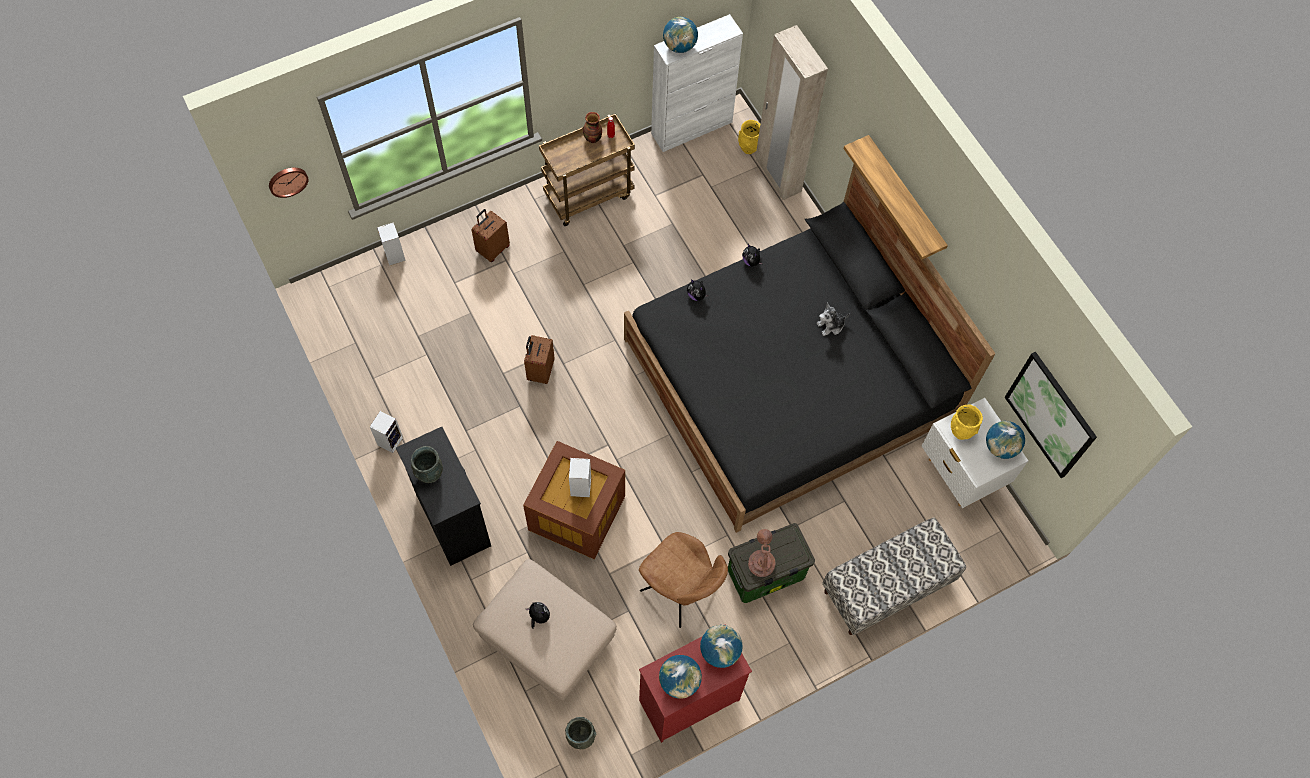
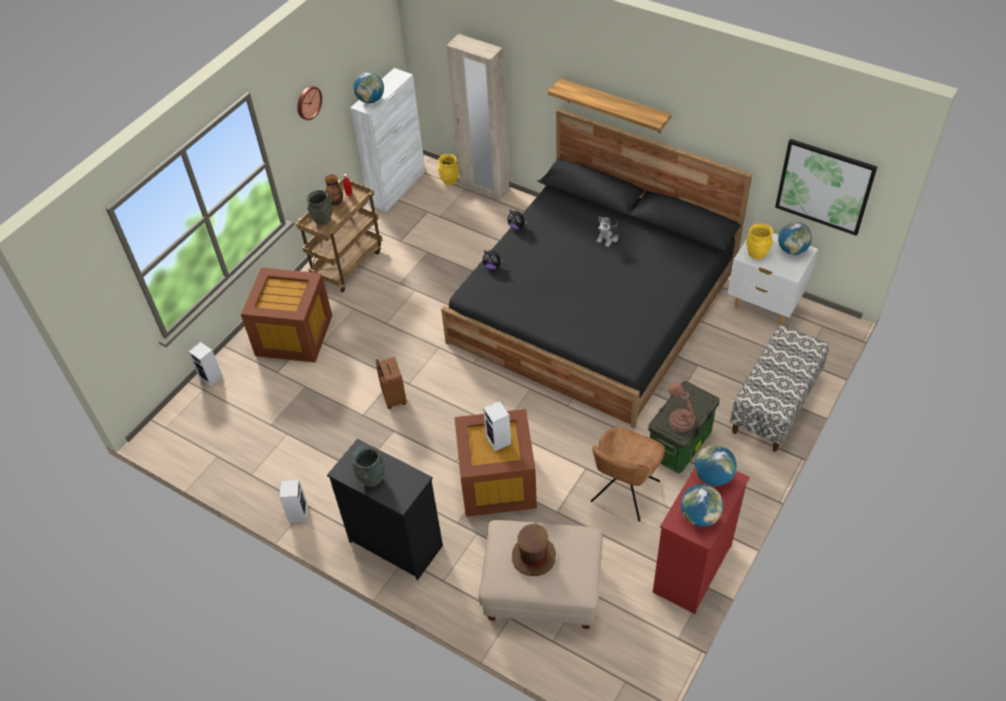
camera: 25 degrees left, 15 degrees down
(287, 180) = (101, 314): wall clock -> wall clock (308, 102)
(492, 249) = (293, 334): brown suitcase -> brown storage box
(538, 617) = (533, 556): plush toy -> brown hat
(581, 737) = (626, 649): grey vase -> grey vase (323, 219)
(680, 592) = (624, 493): brown chair -> brown chair turned 105 degrees clockwise

